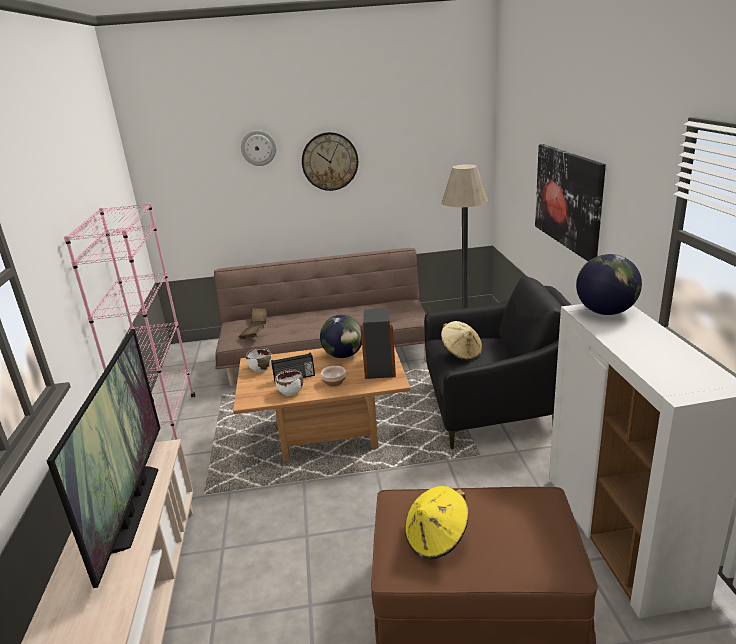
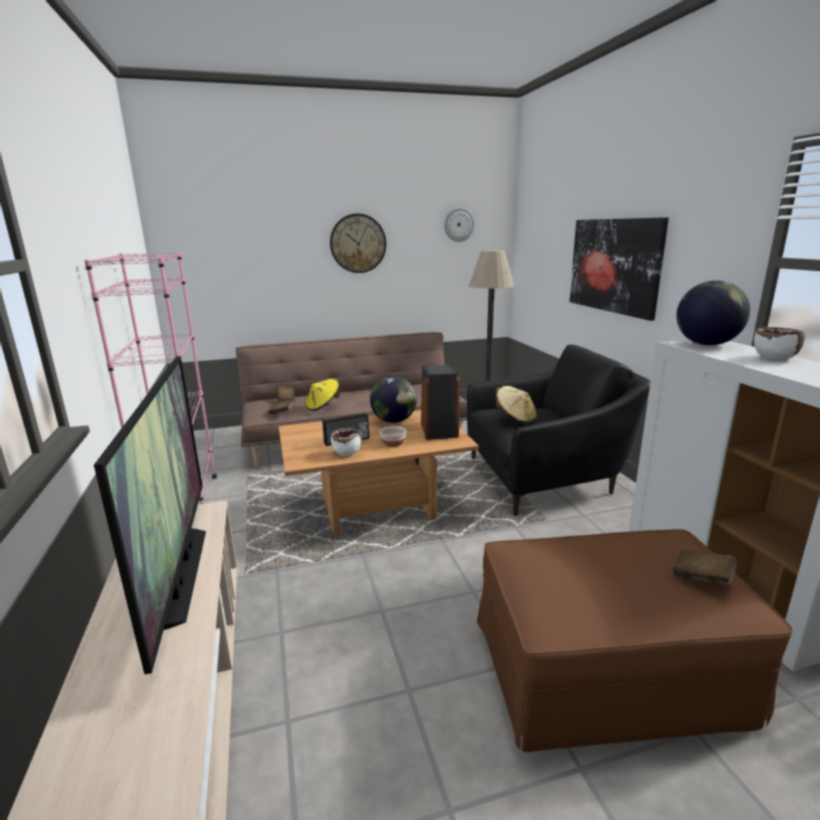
camera: 10 degrees left, 5 degrees down
(258, 148) = (286, 224): wall clock -> wall clock (459, 224)
(260, 368) = (304, 434): white bowl -> white bowl (774, 358)
(436, 538) = (583, 586): yellow hat -> yellow hat (323, 406)
(539, 539) = (701, 578): none -> brown book

